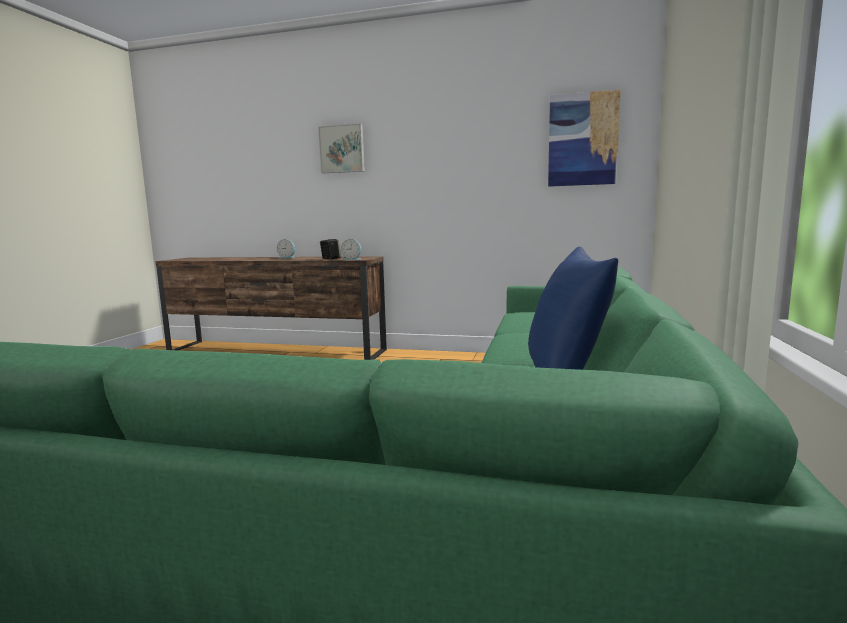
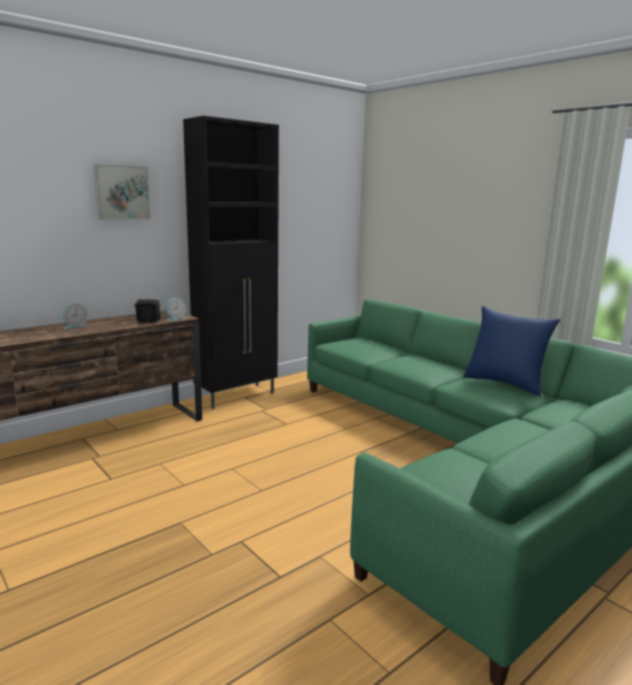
camera: 55 degrees left, 5 degrees up
(439, 356) = (237, 396): none -> black cabinet
(583, 139) = (322, 200): picture -> none

